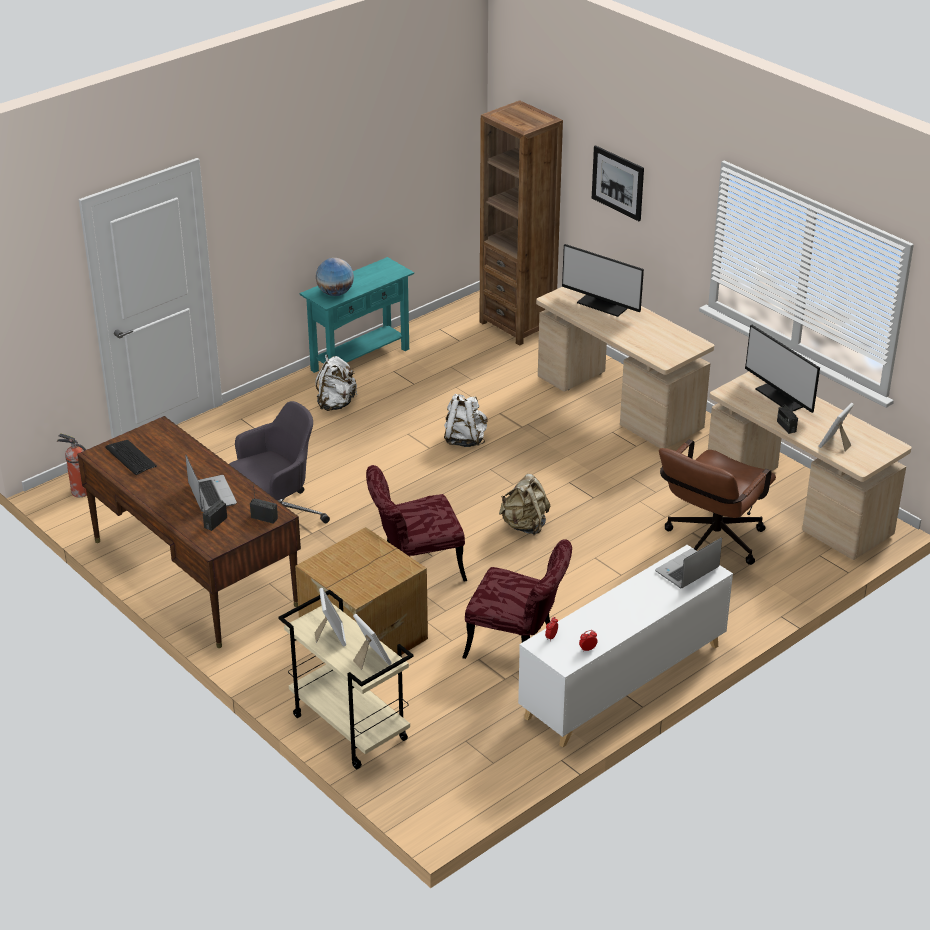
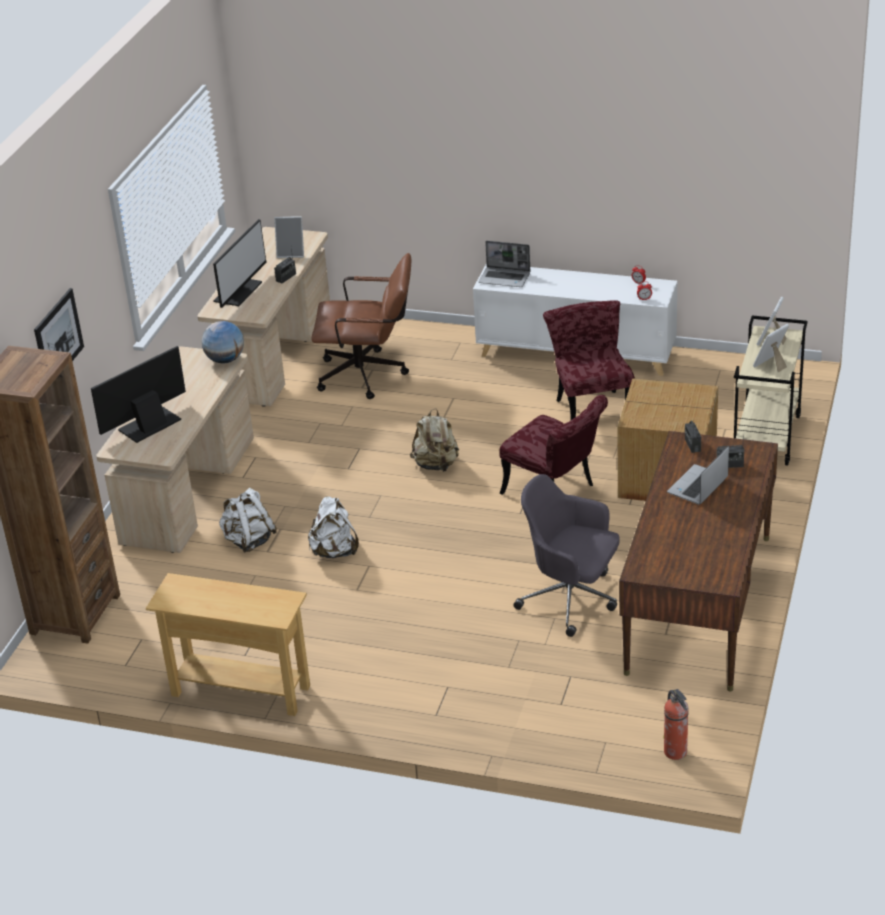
camera: 120 degrees left, 0 degrees up
(130, 458) = (705, 560): keyboard -> none
(335, 293) = (265, 603): globe -> globe (225, 360)
(336, 404) = (346, 662): white backpack -> white backpack (249, 541)
(360, 359) = (240, 690): turquoise console table -> beige console table
(603, 304) = (149, 424): monitor -> monitor turned 135 degrees counterclockwise

